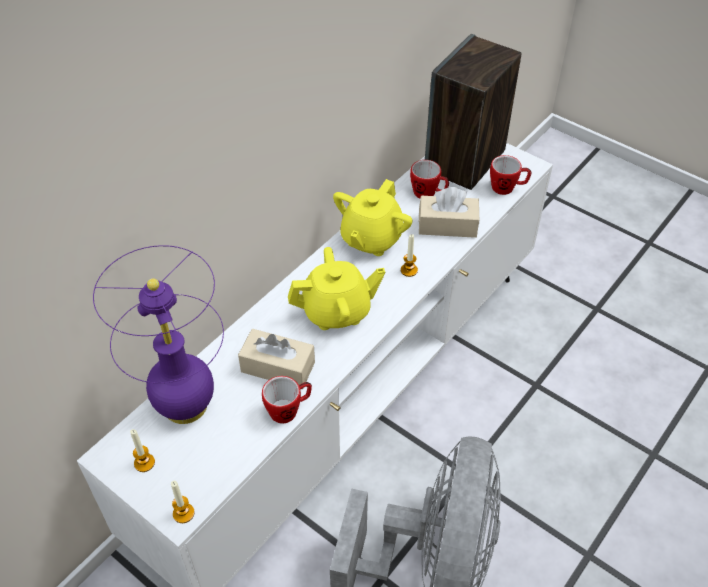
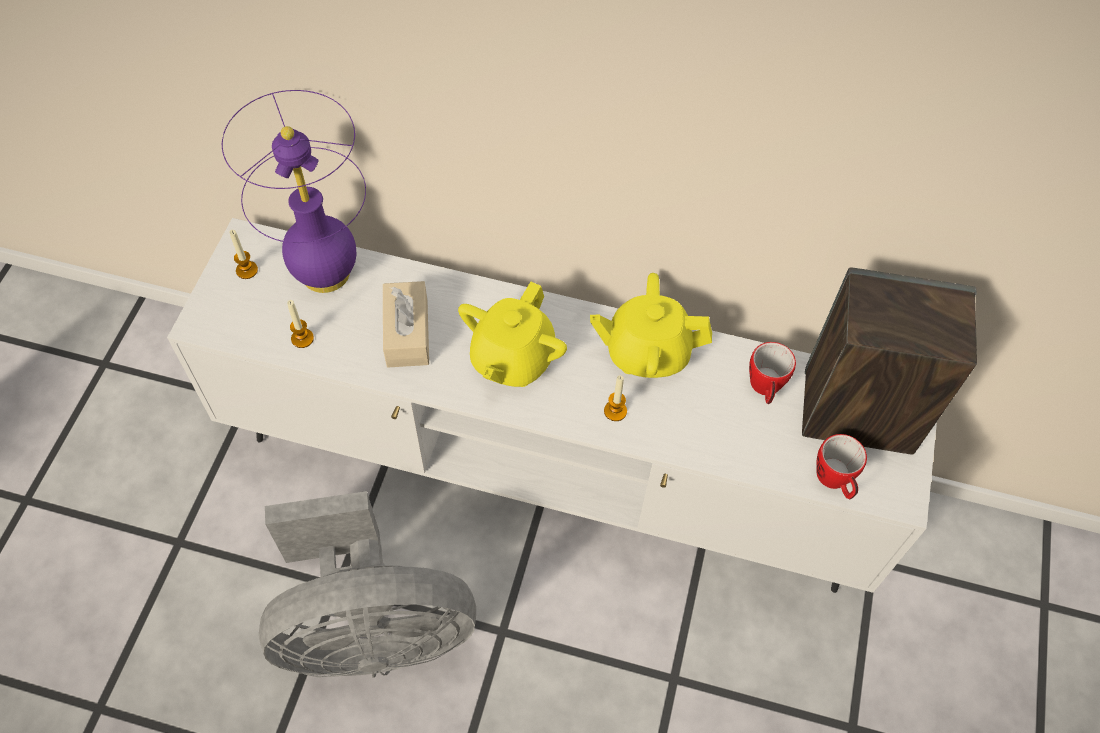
camera: 65 degrees right, 10 degrees up
(183, 513) = (202, 326): candle -> candle (302, 338)
(289, 410) = (355, 365): mug -> none
(337, 311) = (512, 359): yellow teapot -> yellow teapot turned 60 degrees clockwise
(447, 225) = (718, 429): beige tissue box -> none

